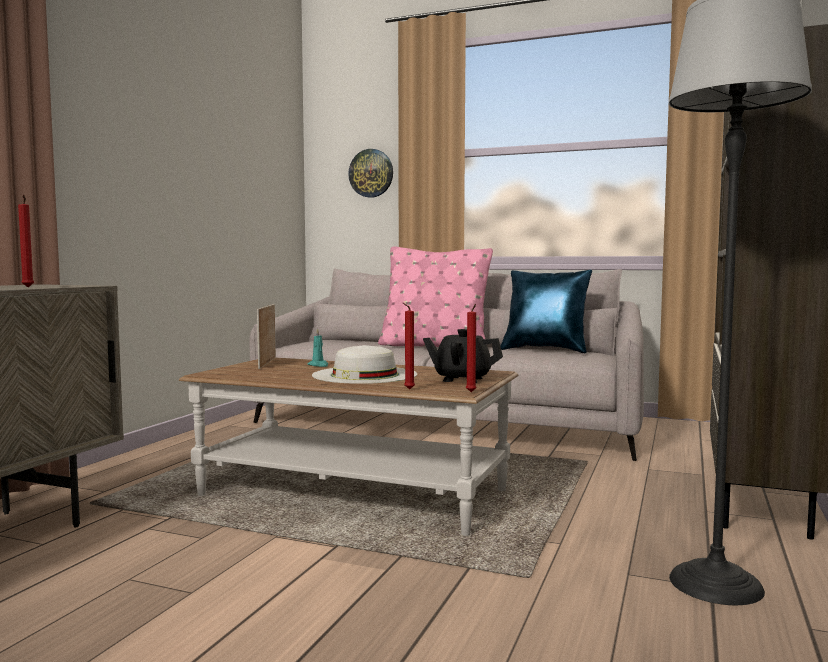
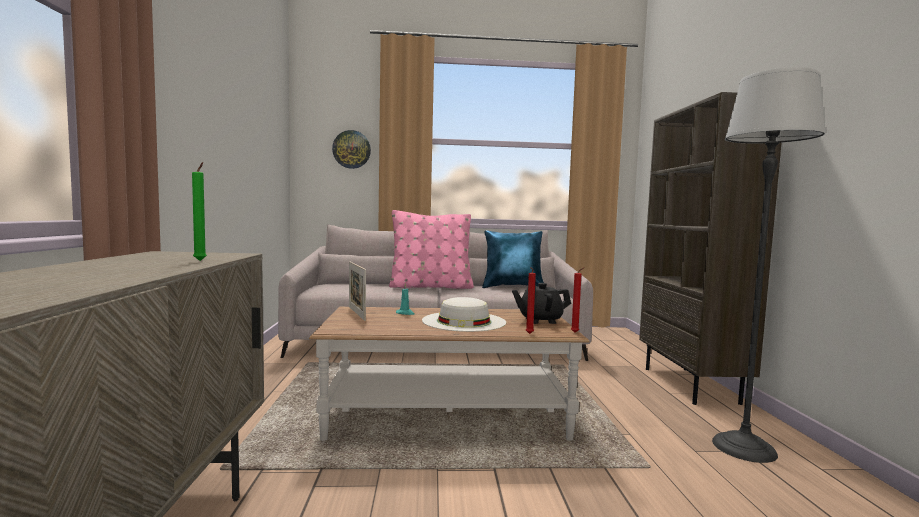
camera: 25 degrees left, 0 degrees up
(28, 287) = (201, 261): red candle -> green candle

